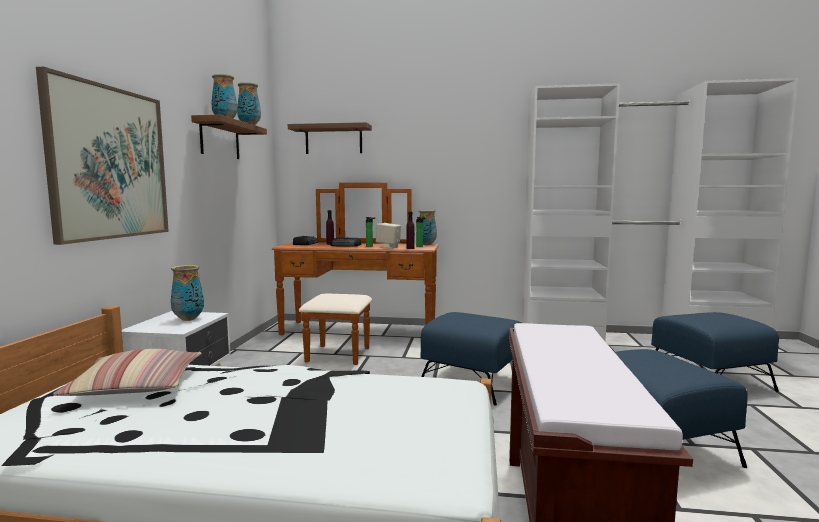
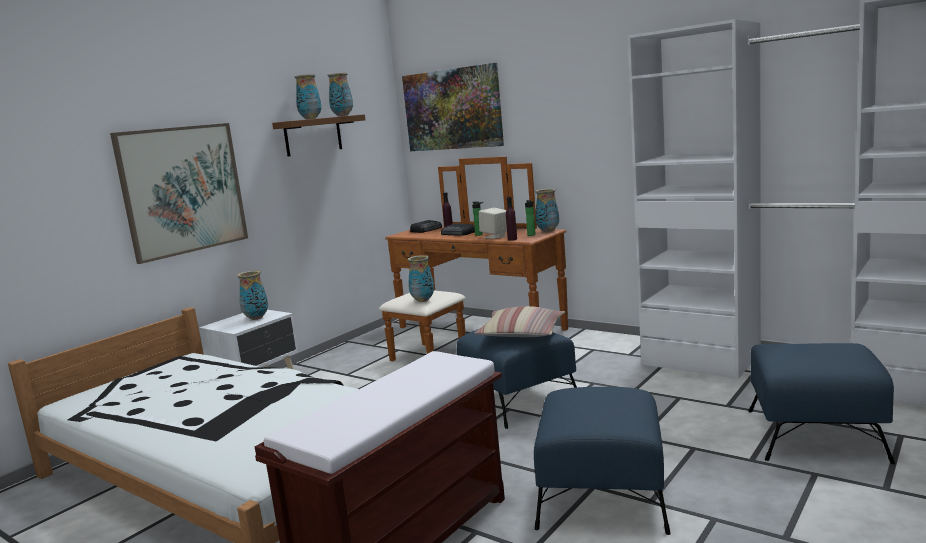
camera: 30 degrees right, 5 degrees up
(136, 386) = (176, 376): pillow -> pillow (521, 333)
(333, 140) = (452, 109): brown shelf -> picture
(346, 300) = (423, 300): none -> vase

